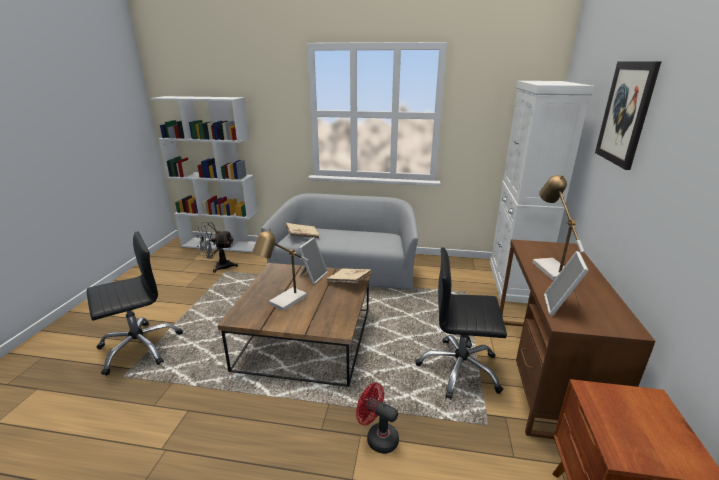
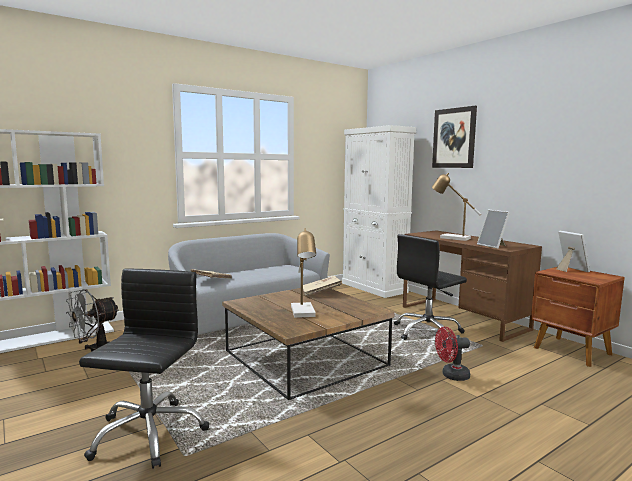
camera: 45 degrees left, 15 degrees down
(313, 276) = (285, 297): picture frame -> picture frame (570, 270)

